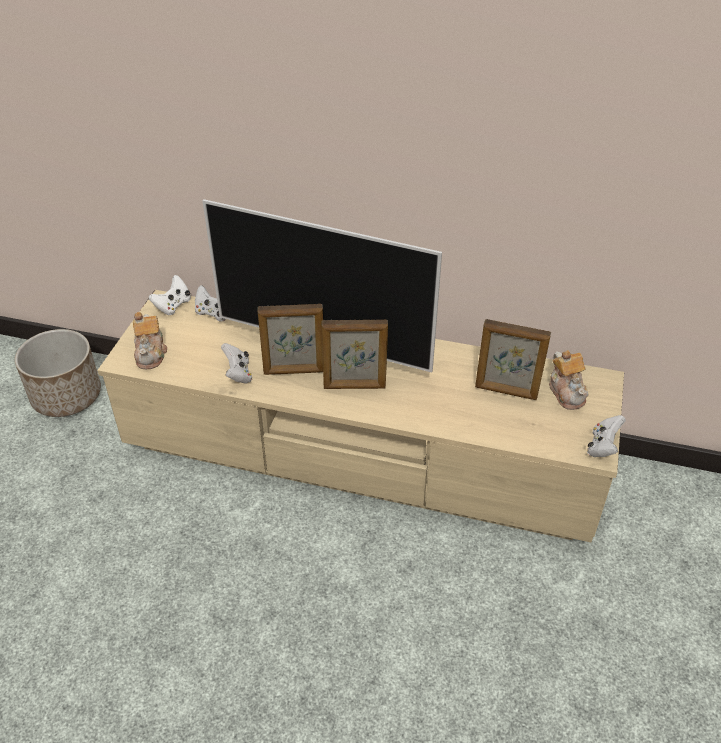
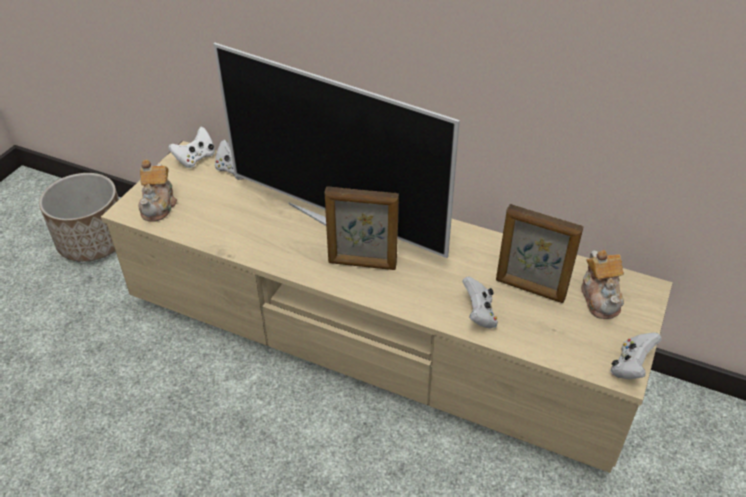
camera: 10 degrees right, 0 degrees up
(238, 374) = (242, 236): white game controller -> white game controller (479, 314)
(294, 371) = (301, 240): picture frame -> none

